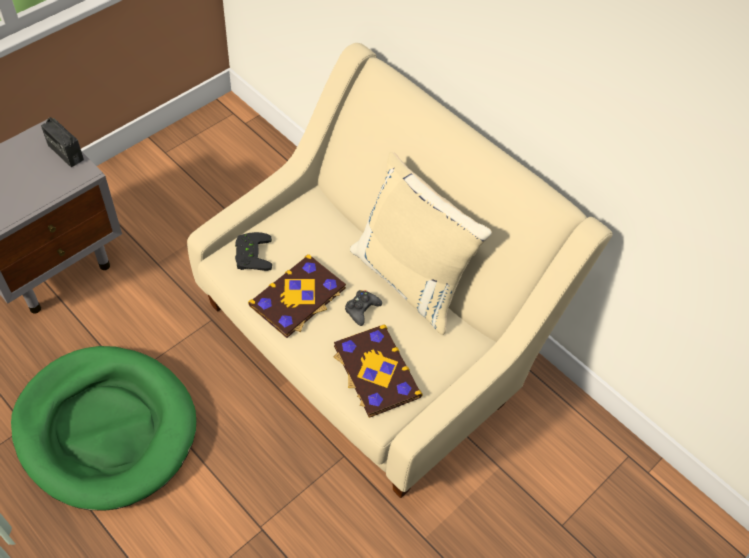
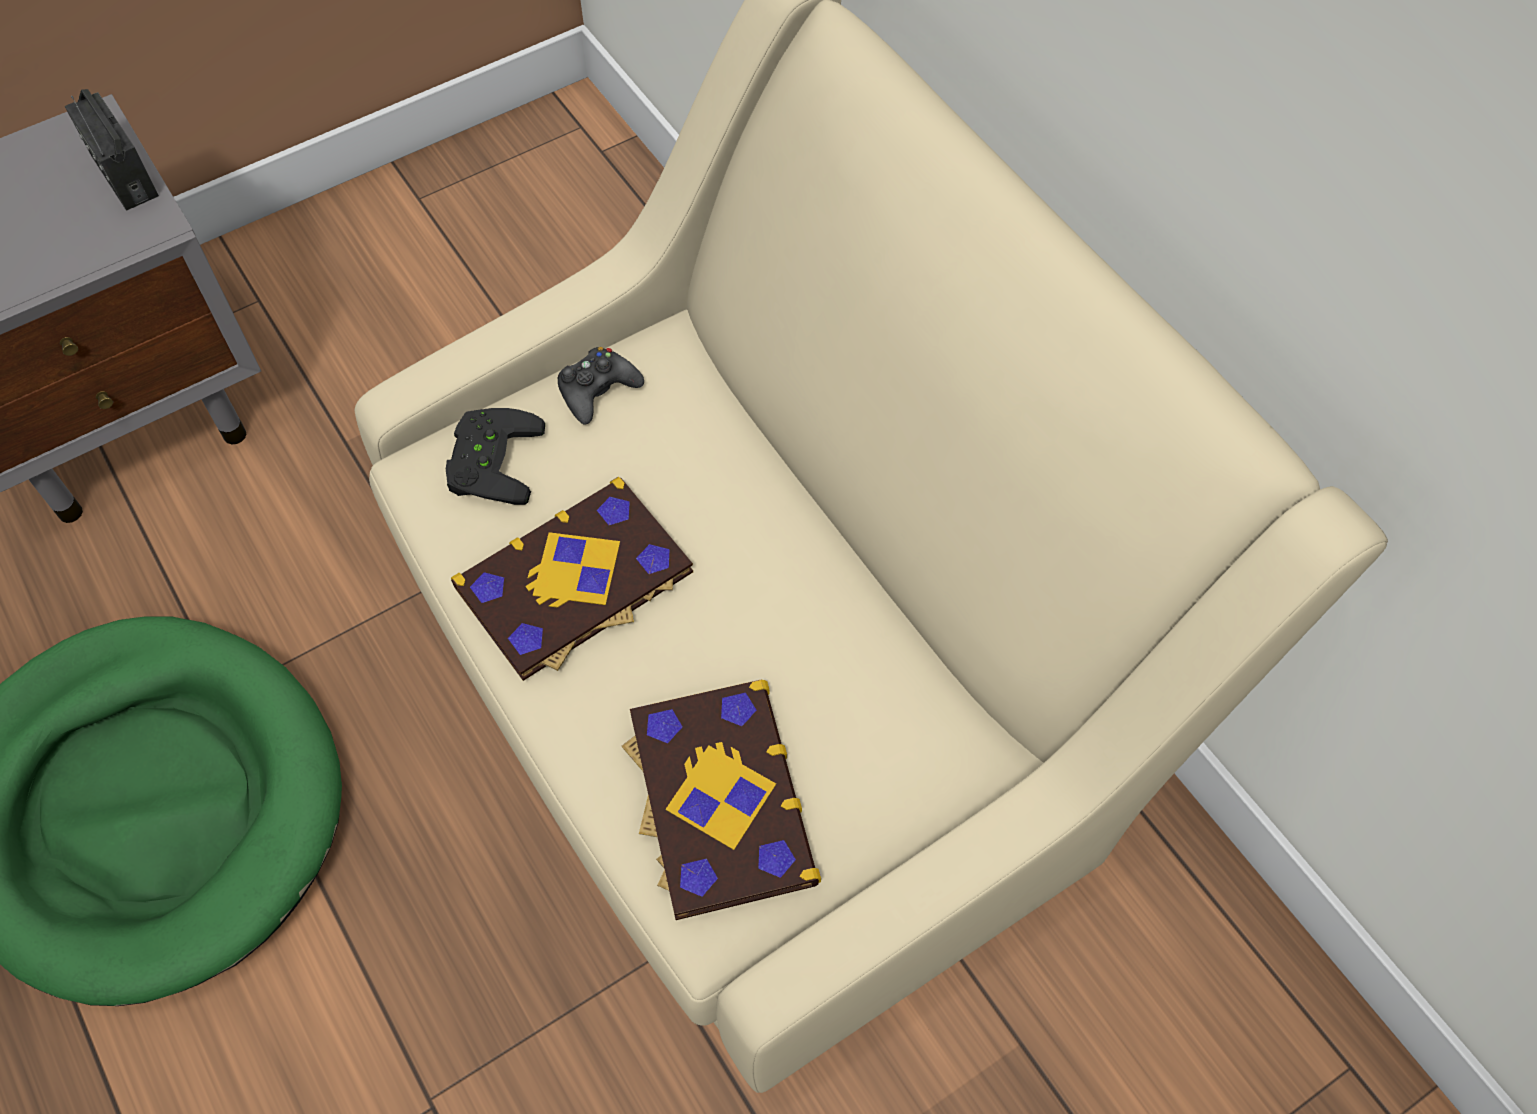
camera: 15 degrees right, 5 degrees up
(361, 309) = (720, 631): black game controller -> black game controller (597, 390)
(411, 279) = (857, 570): beige pillow -> none

